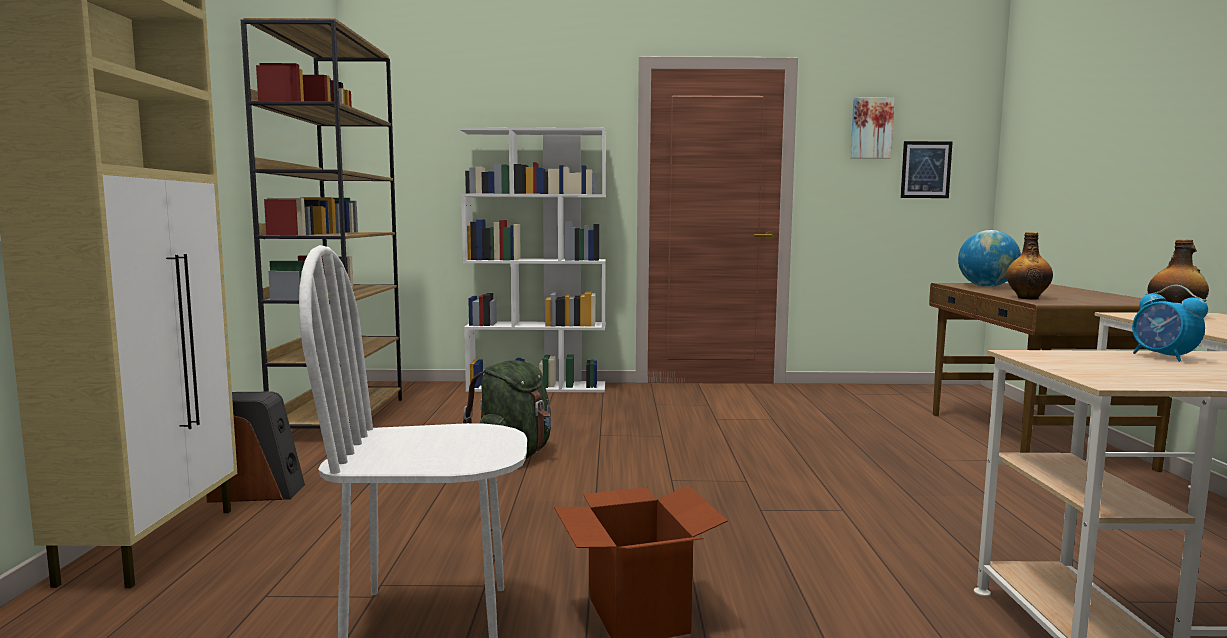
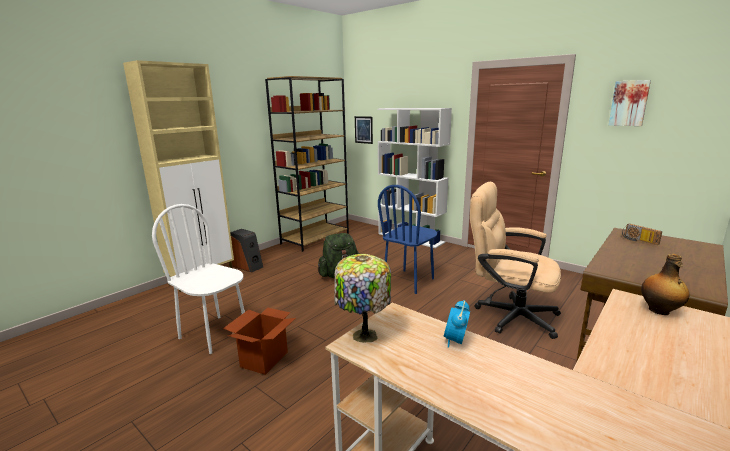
camera: 40 degrees right, 10 degrees up
(651, 437) = (409, 281): none -> blue chair
(853, 439) = (508, 315): none -> beige office chair
(926, 169) = (675, 135): picture -> picture (363, 130)
(986, 286) = (638, 240): globe -> radio
(1027, 298) = (609, 262): bottle -> none
(1091, 374) = (363, 336): none -> table lamp

